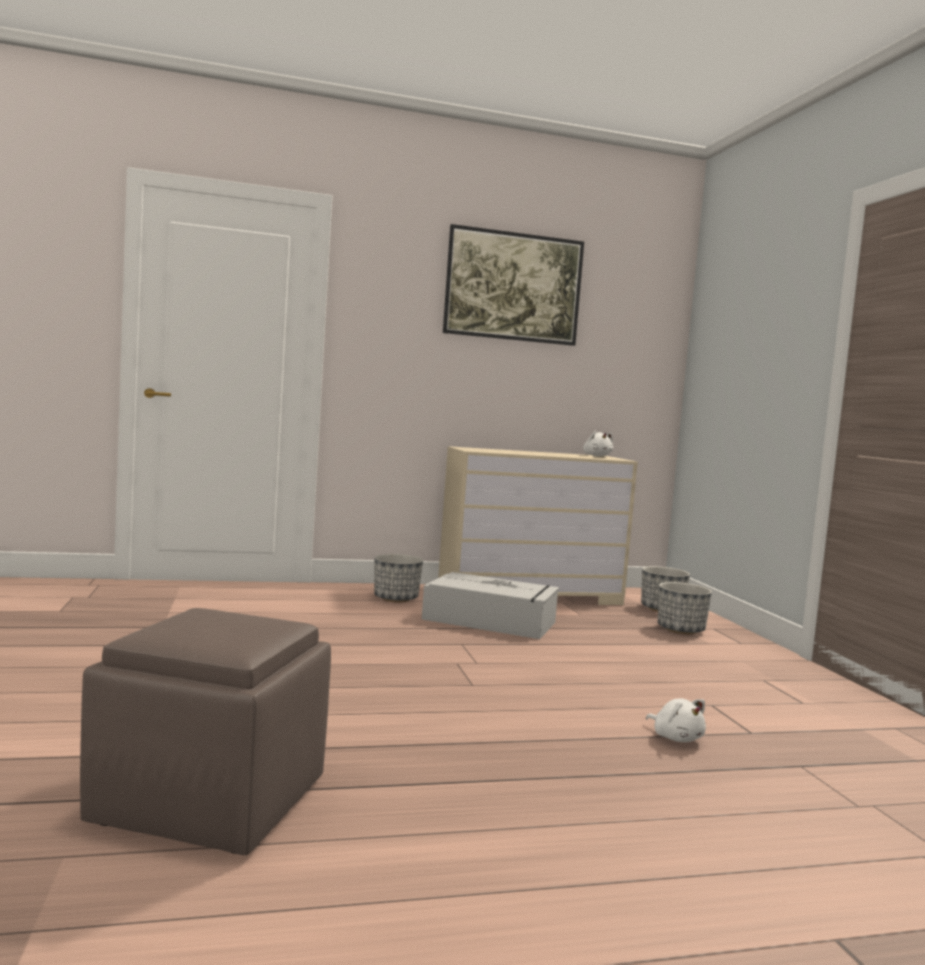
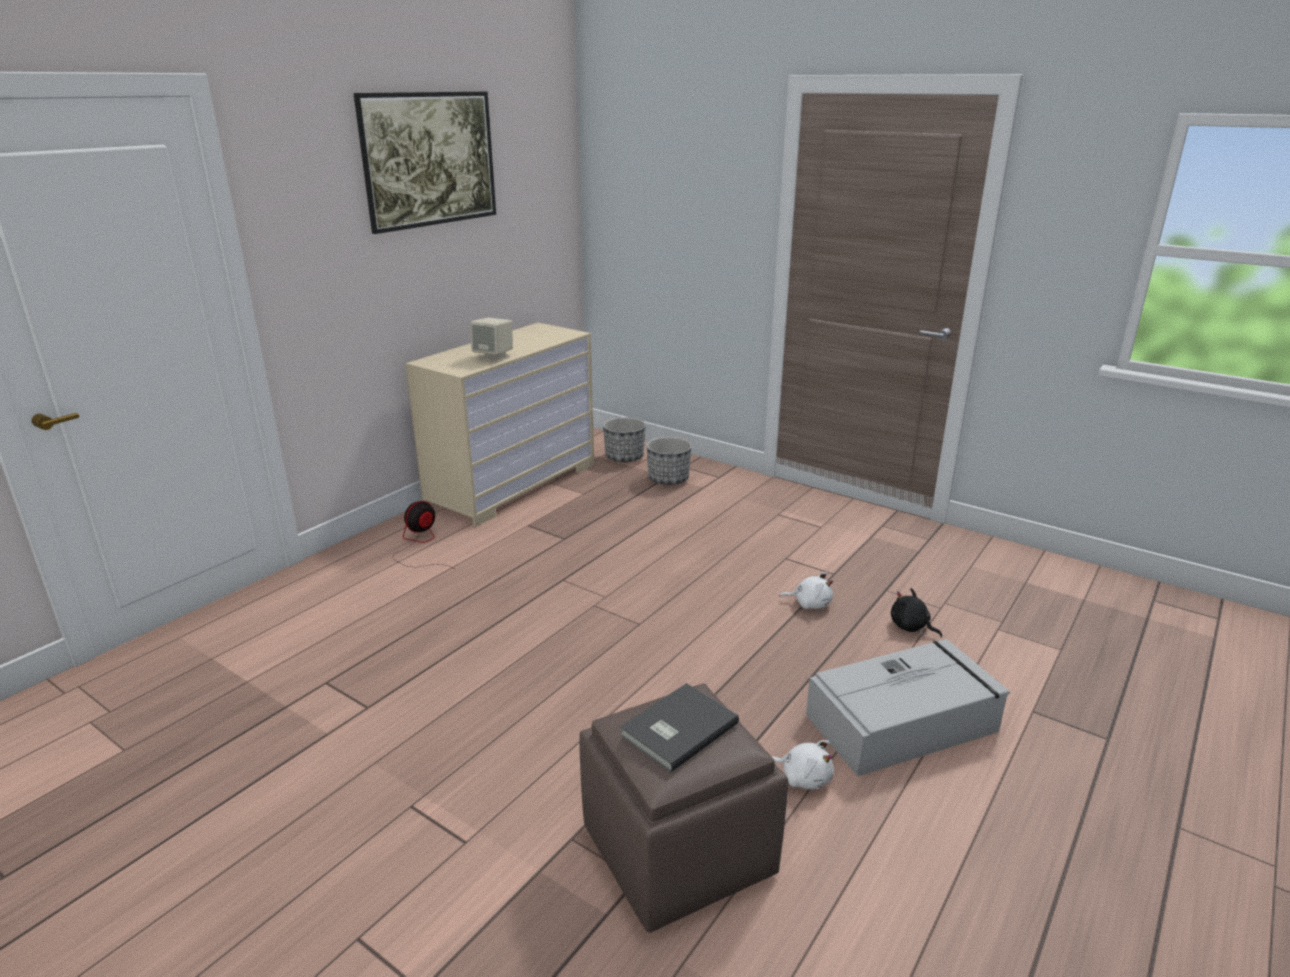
camera: 40 degrees left, 20 degrees up
(220, 623) = (676, 728): none -> grey book
(396, 598) = (420, 545): planter -> fan
(491, 621) = (539, 537): grey storage box -> grey storage box (903, 722)
(517, 453) = (494, 357): none -> beige speaker
(596, 456) = (541, 330): white plush toy -> white plush toy (803, 777)
(779, 800) = (911, 627): none -> black plush toy

